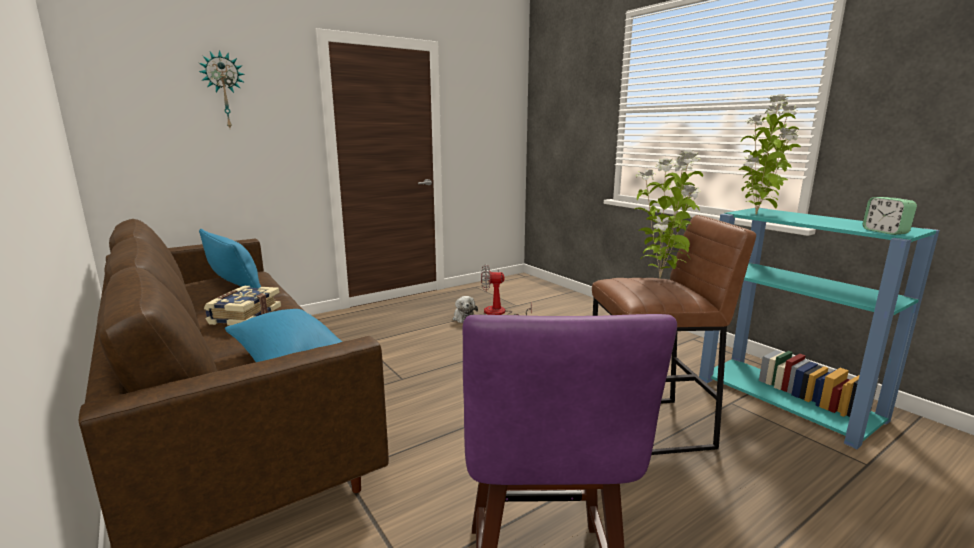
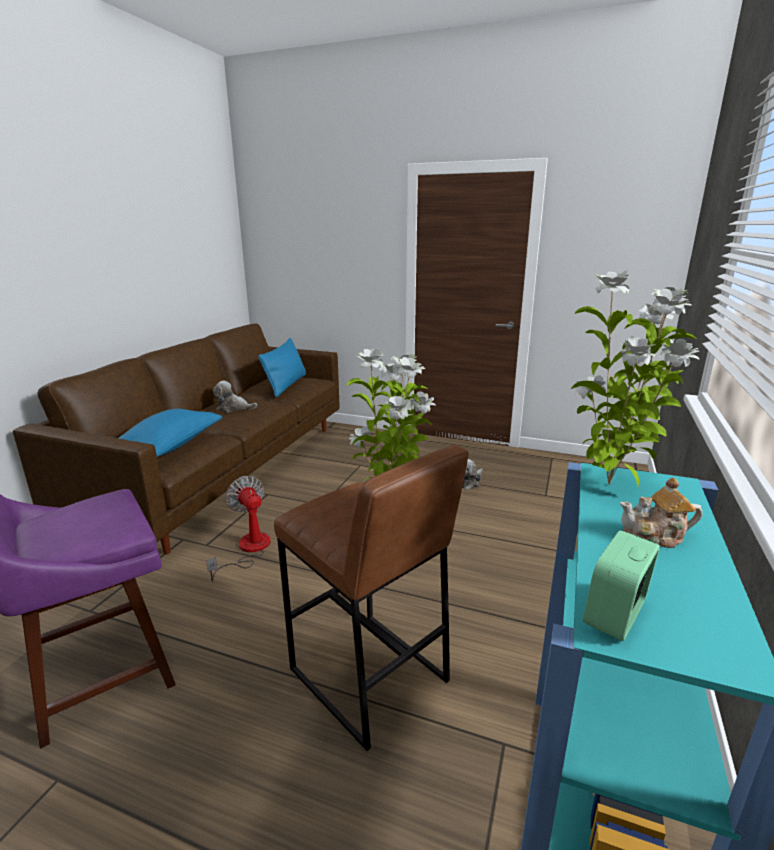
camera: 55 degrees right, 5 degrees up
(224, 91) = (330, 228): wall clock -> none
(244, 316) = (233, 408): book -> plush toy
(500, 314) = (508, 495): fan -> fan (248, 550)
(815, 219) = (655, 536): none -> teapot

